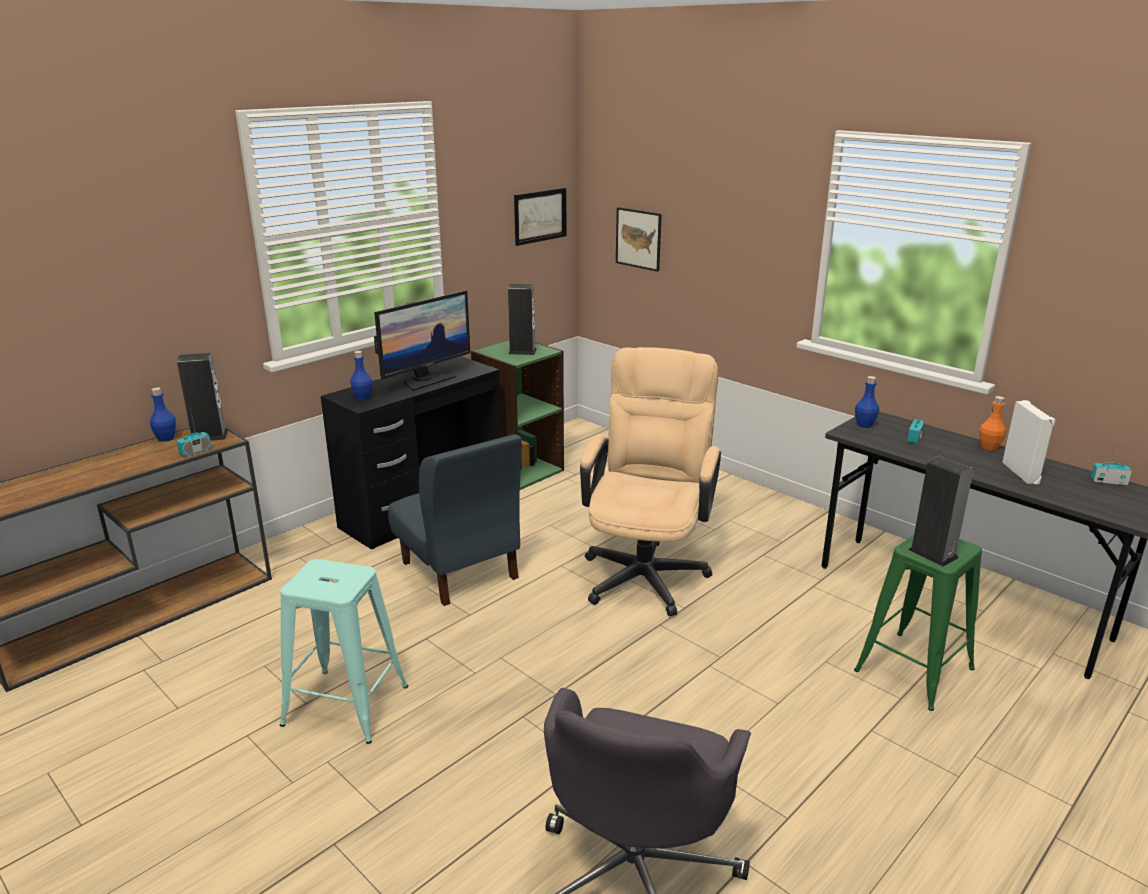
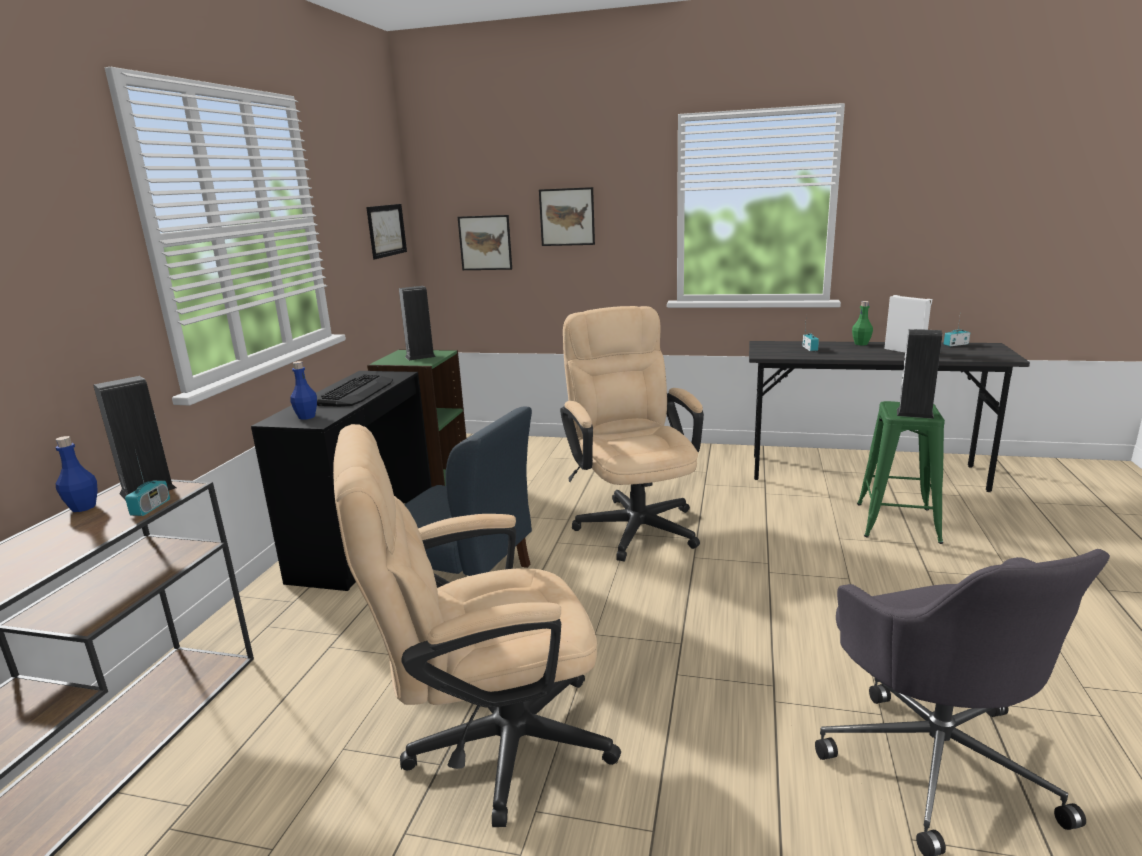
camera: 30 degrees left, 5 degrees down
(345, 705) = (490, 745): turquoise stool -> beige office chair
(426, 380) = (356, 392): monitor -> keyboard
(714, 226) = (567, 217): none -> picture
(864, 425) = (765, 349): blue bottle -> none
(989, 447) = (861, 344): orange bottle -> green bottle

